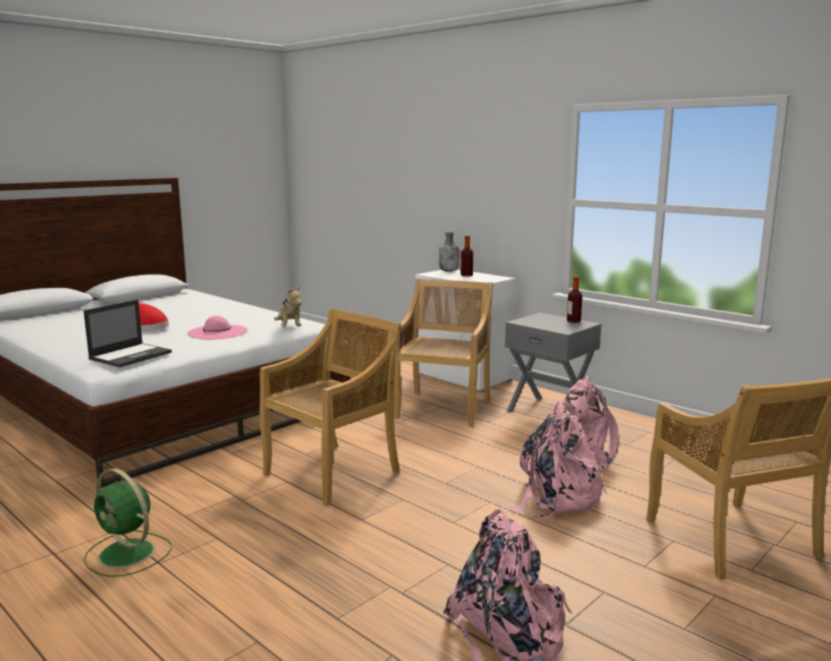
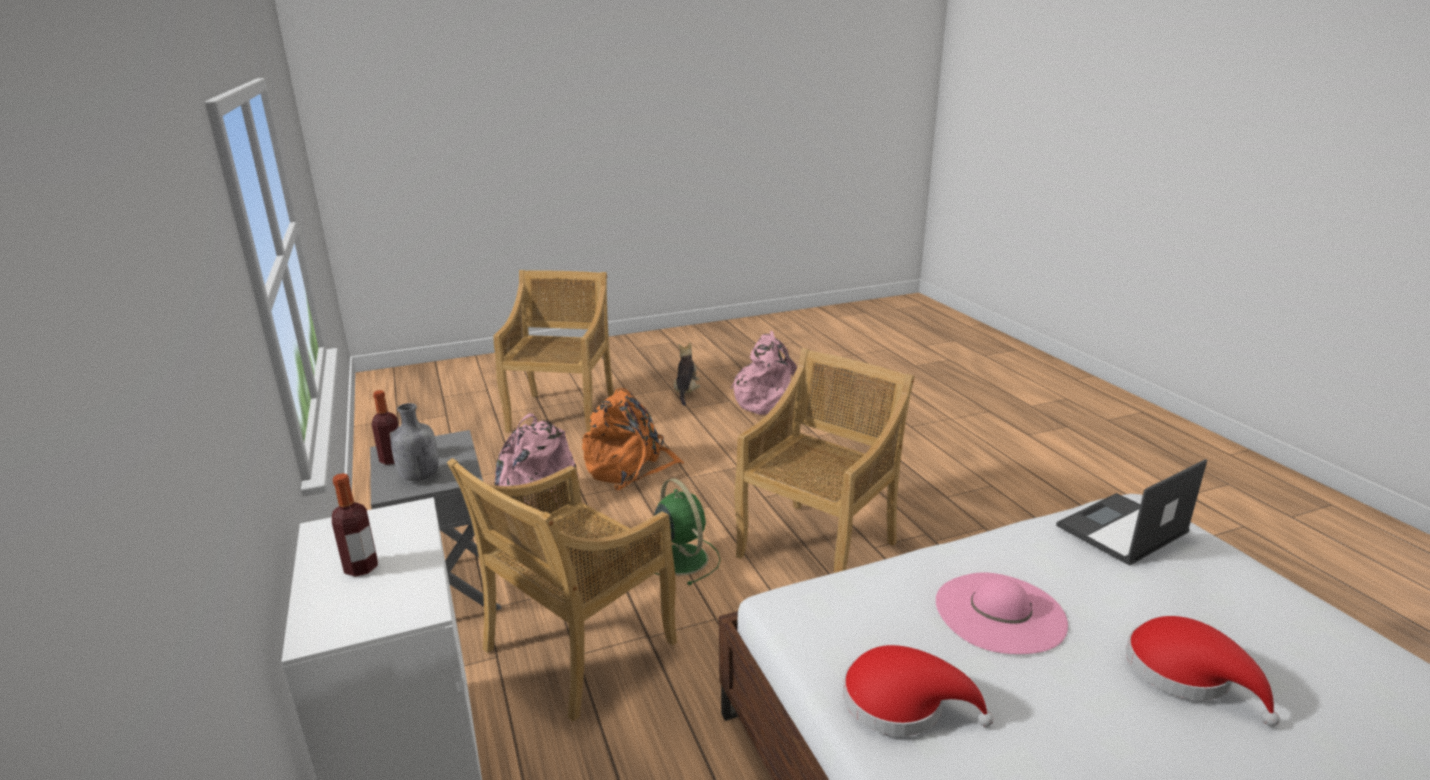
camera: 155 degrees left, 10 degrees up
(128, 554) = (1022, 498): green fan -> green fan (680, 558)
(261, 315) = (902, 702): none -> red hat
(289, 328) = (844, 595): plush toy -> plush toy (686, 392)
(333, 472) = (818, 548): beige chair -> beige chair turned 150 degrees clockwise
(449, 271) = (338, 620): grey bottle -> grey bottle (419, 476)
(556, 497) = (629, 467): pink backpack -> orange backpack

